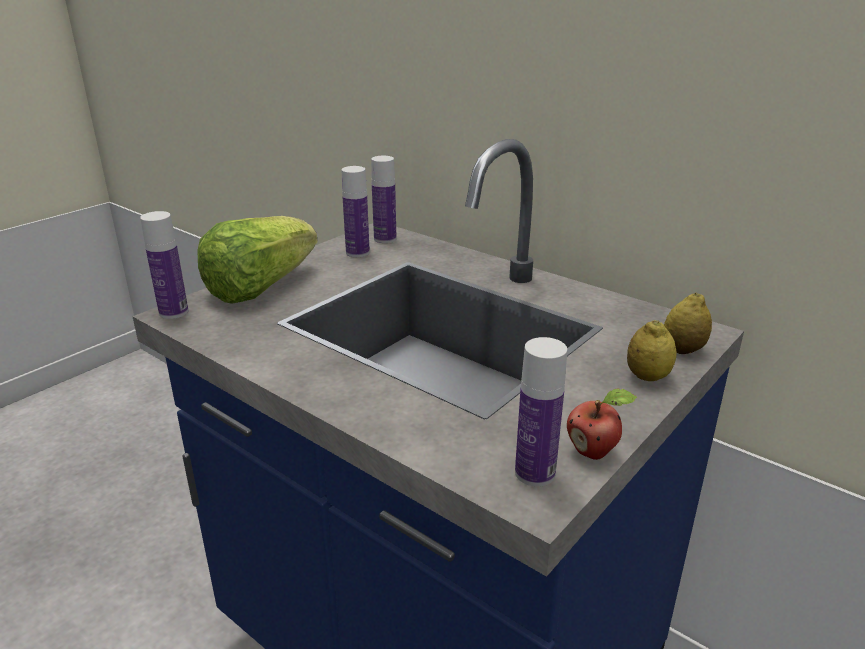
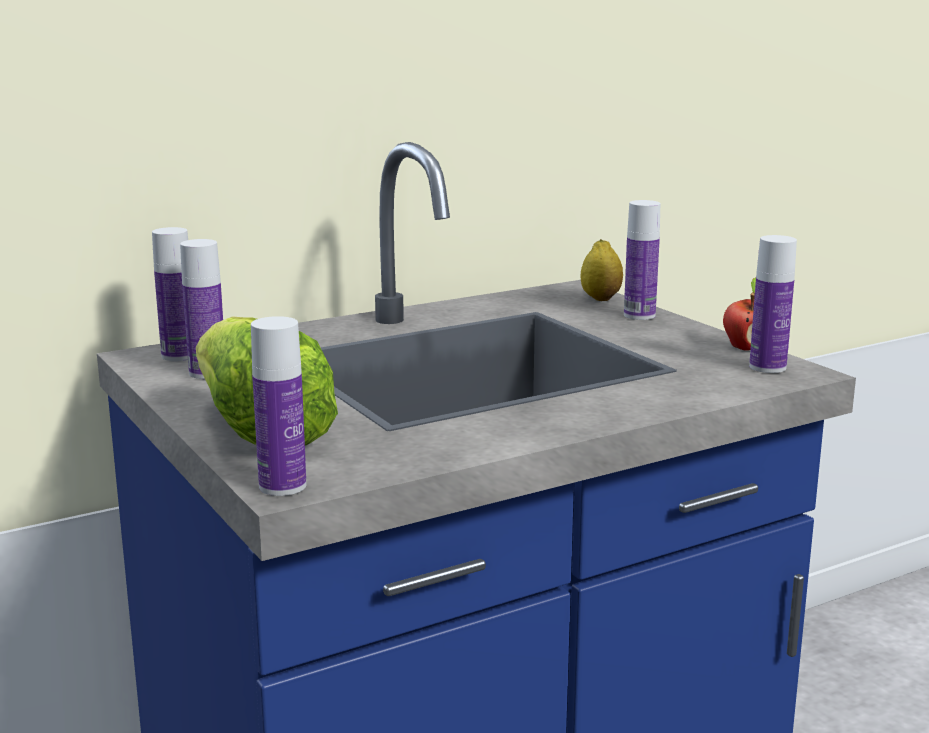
camera: 70 degrees left, 10 degrees down
(647, 377) = (639, 315): lemon -> bottle

